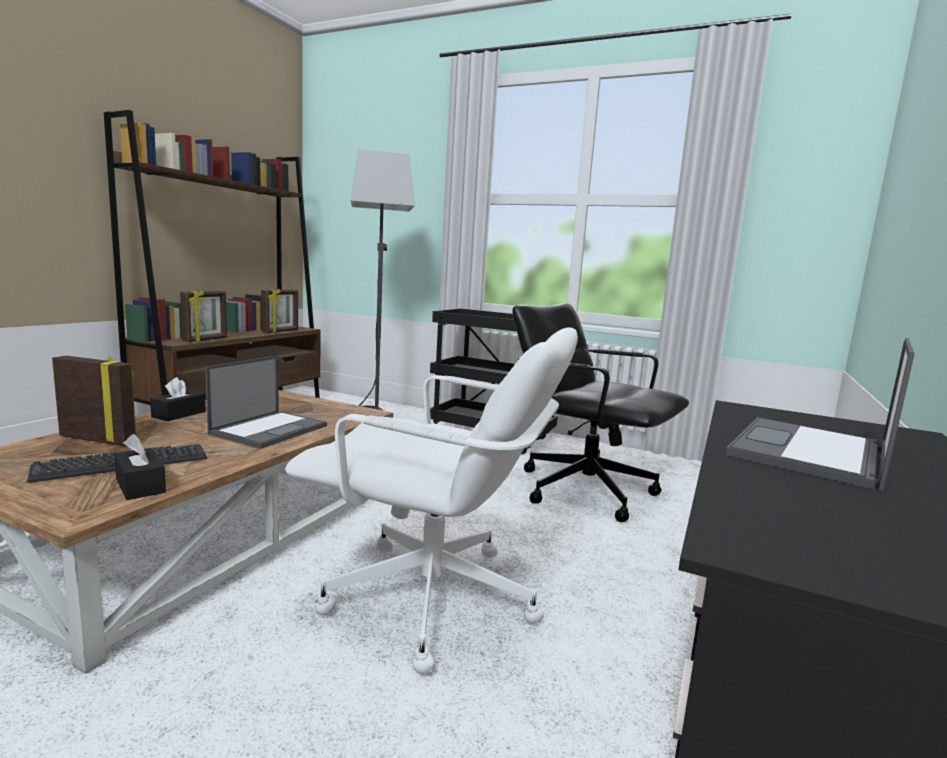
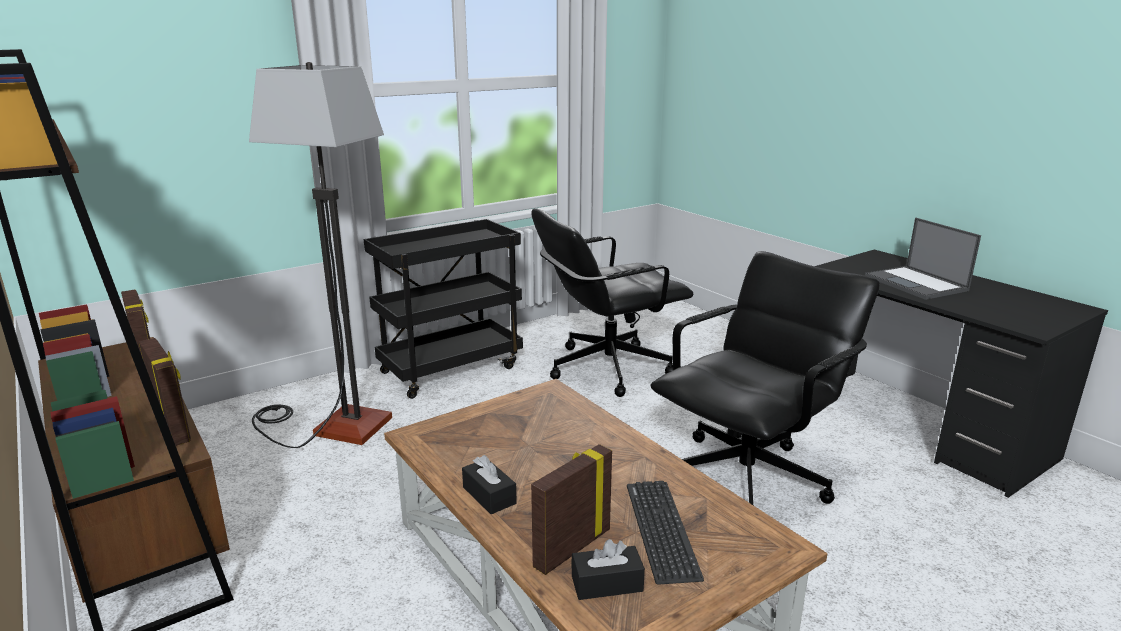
camera: 60 degrees left, 10 degrees up
(140, 485) = (726, 519): black tissue box -> black tissue box (607, 583)
(270, 429) = (584, 445): laptop -> none
(433, 600) = (747, 479): white office chair -> black office chair

